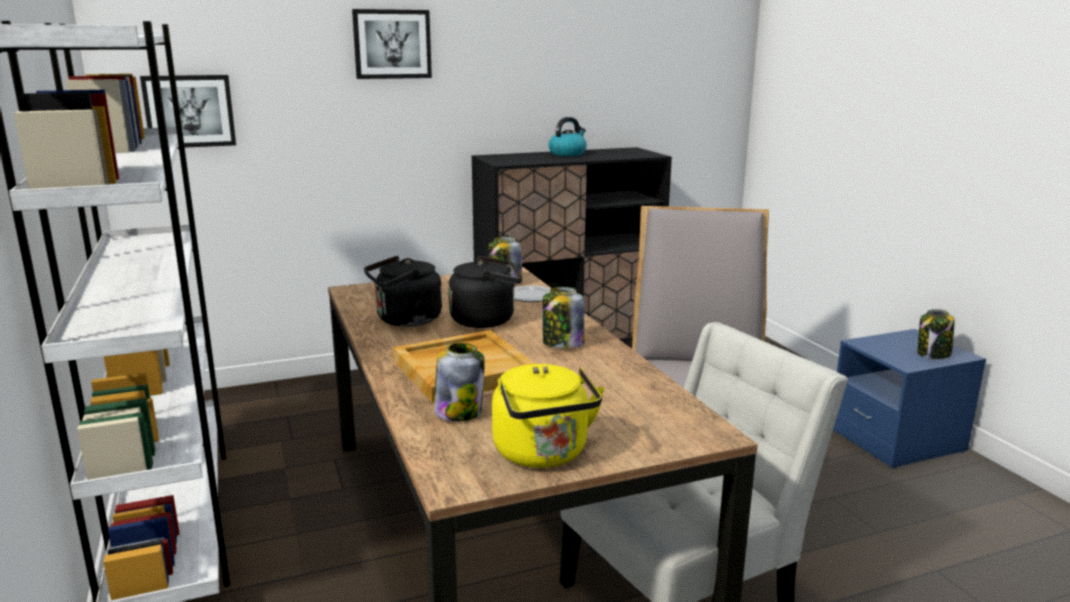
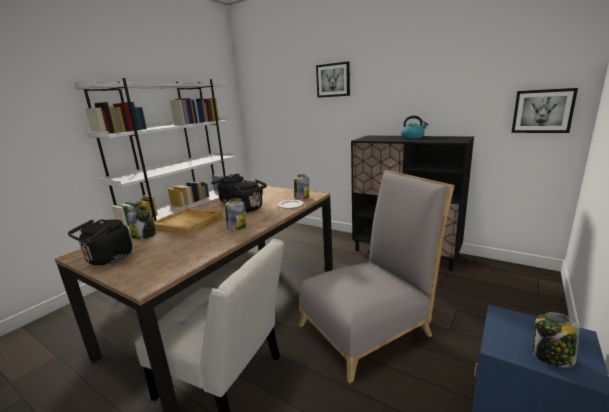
camera: 55 degrees right, 0 degrees up
(189, 111) = (265, 112): picture -> picture (542, 111)
(543, 454) = (107, 260): yellow kettle -> black kettle

